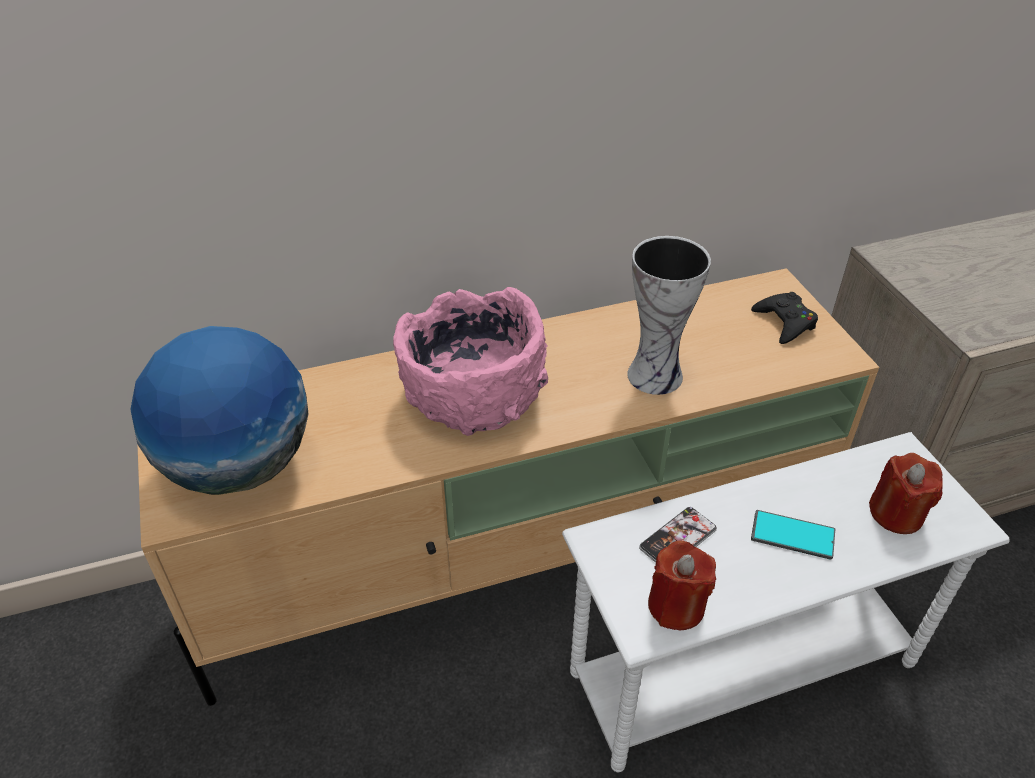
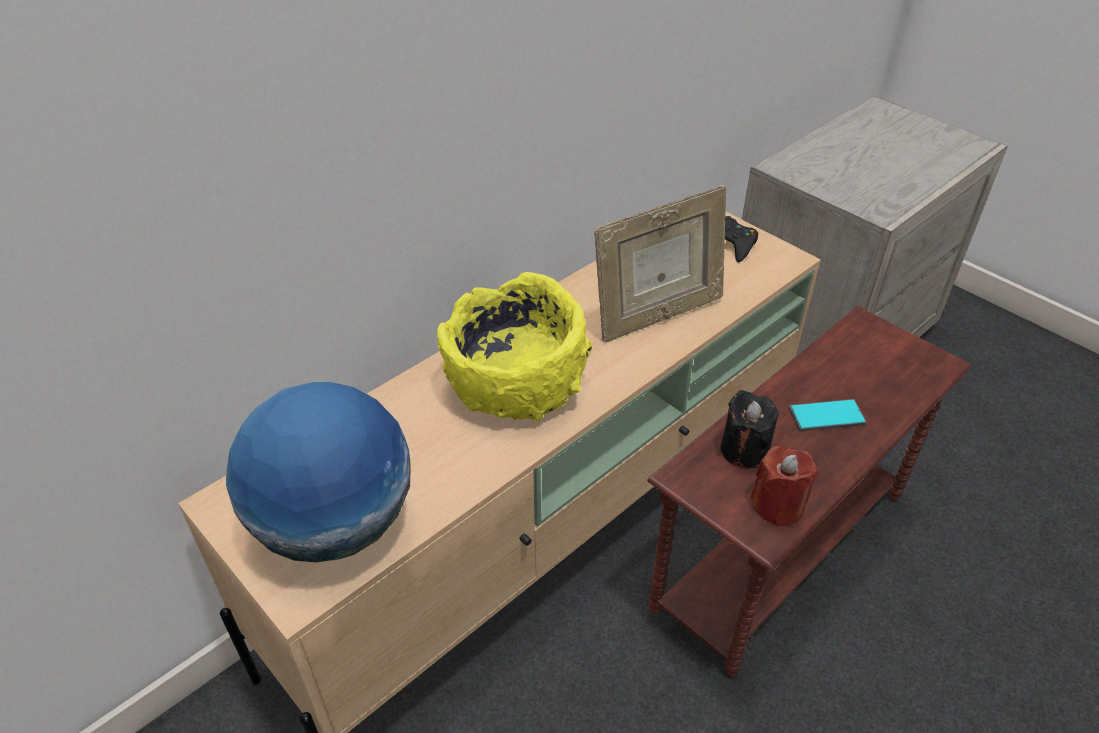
camera: 25 degrees left, 0 degrees up
(473, 397) = (516, 386): pink bowl -> yellow bowl
(656, 374) = (657, 317): vase -> picture frame
(678, 538) = (744, 450): phone -> black candle
(740, 668) = (778, 550): white side table -> brown side table
(896, 514) = (887, 372): red candle -> none

